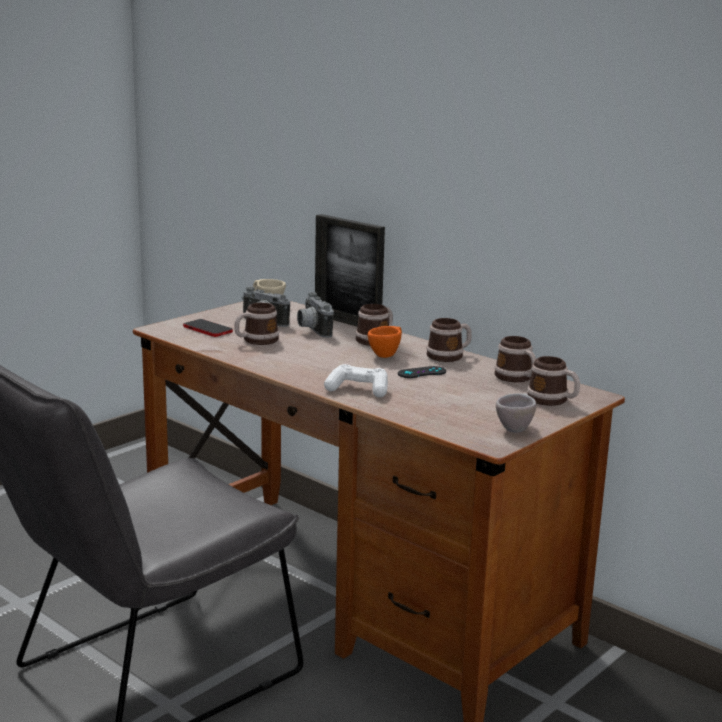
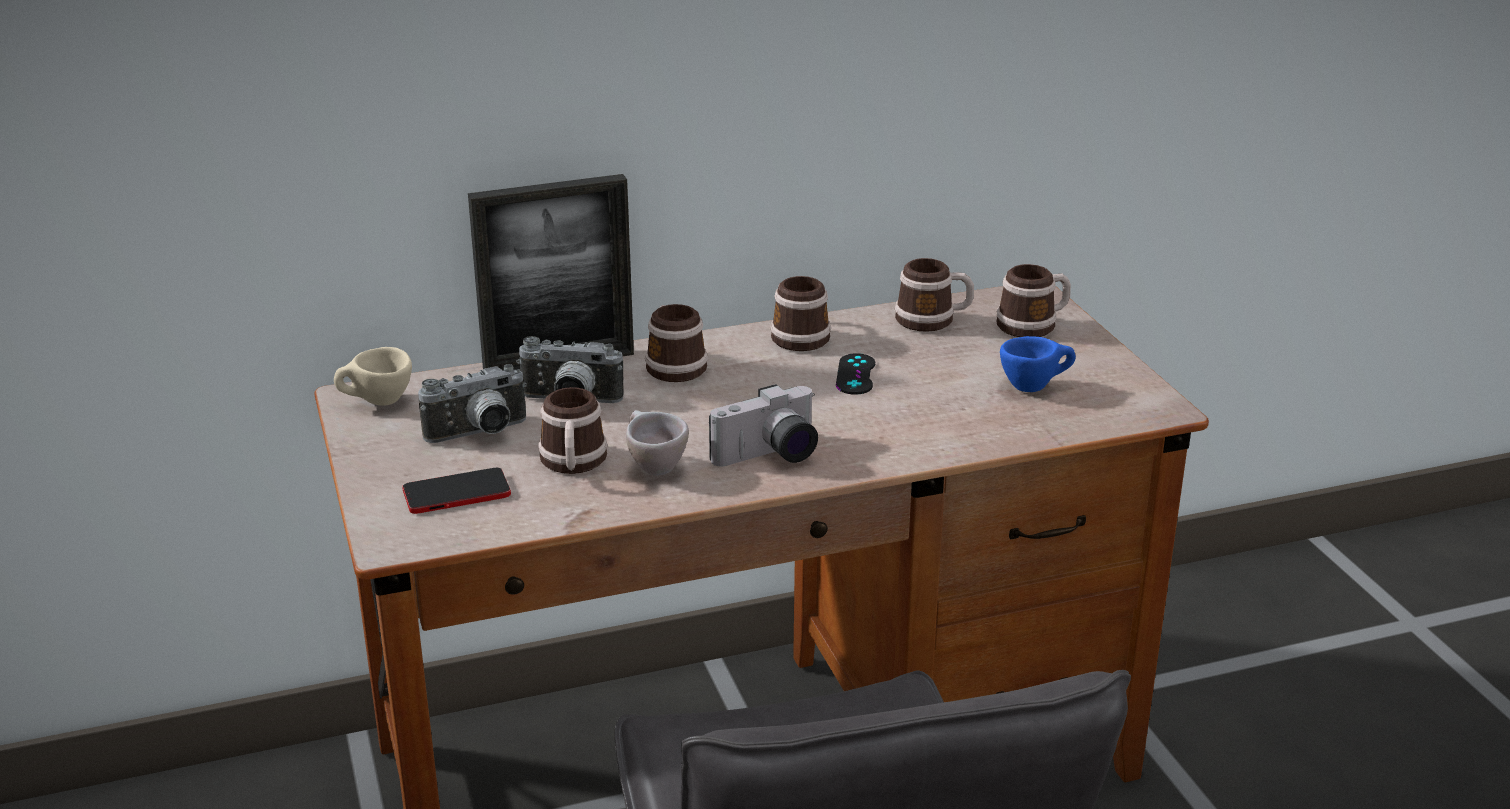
camera: 60 degrees left, 10 degrees up
(309, 371) = (770, 457): none -> camera
(358, 390) = (889, 441): white game controller -> none
(386, 355) = (752, 377): orange cup -> none
(471, 411) = (1034, 387): none -> blue cup
(515, 428) = (1115, 377): beige cup -> beige cup (652, 466)

